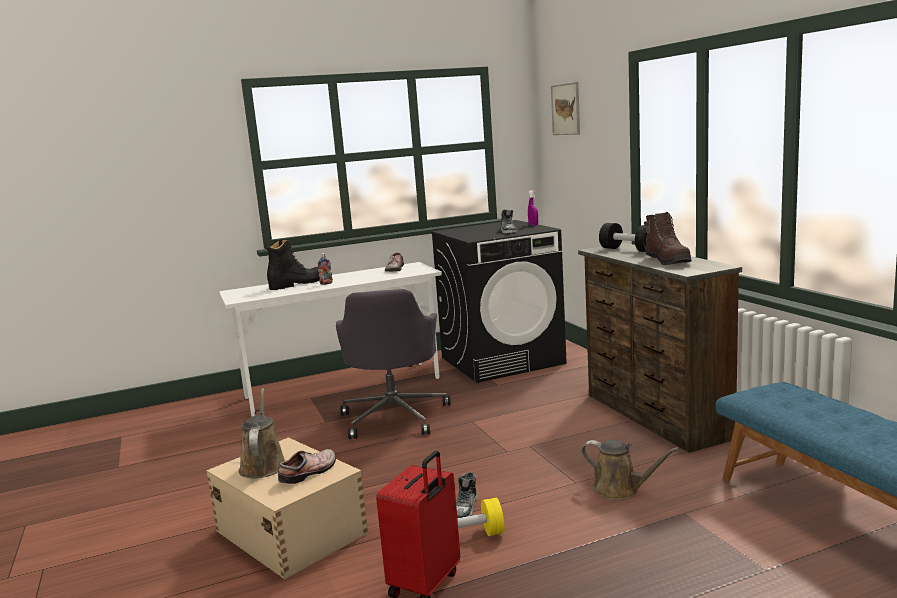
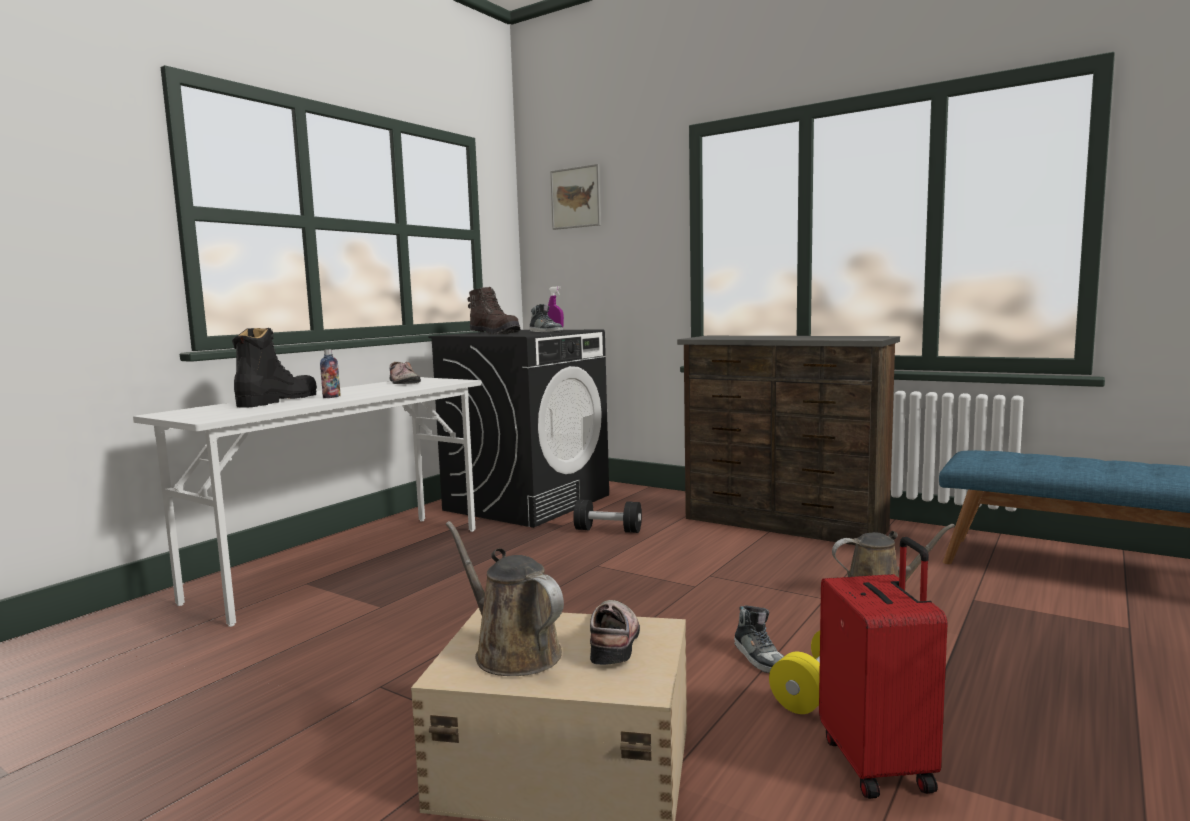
camera: 35 degrees left, 5 degrees down
(395, 417) = (482, 580): grey office chair -> none
(628, 250) = (736, 336): black dumbbell -> black dumbbell (608, 530)
(668, 261) = (813, 337): brown boot -> brown boot (495, 333)

